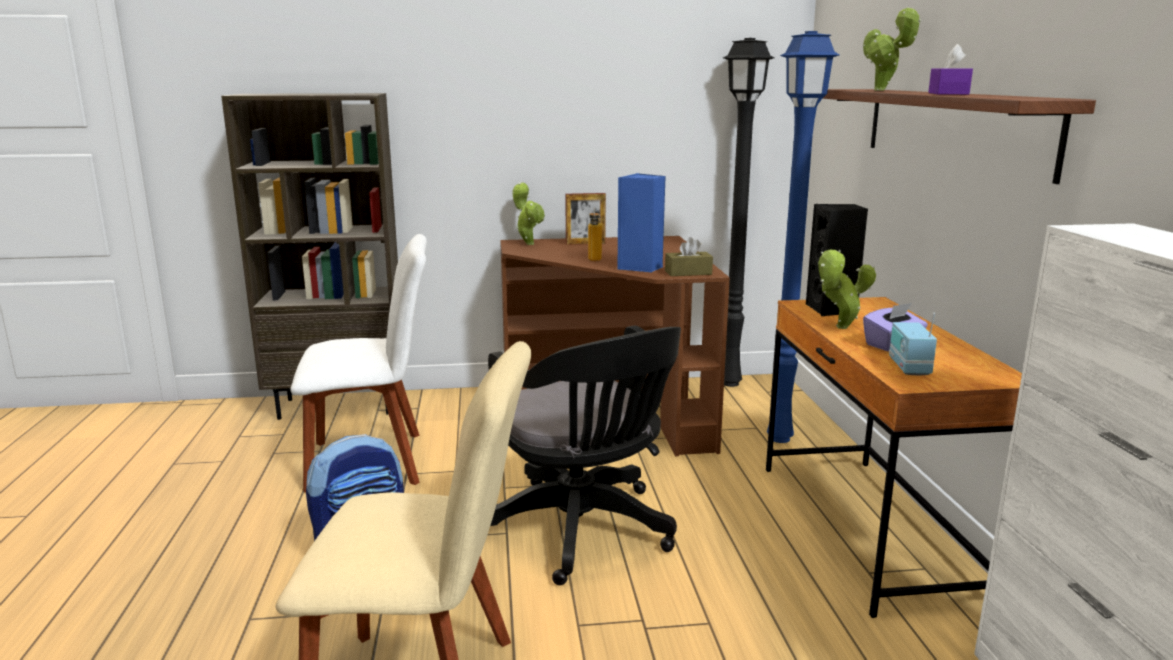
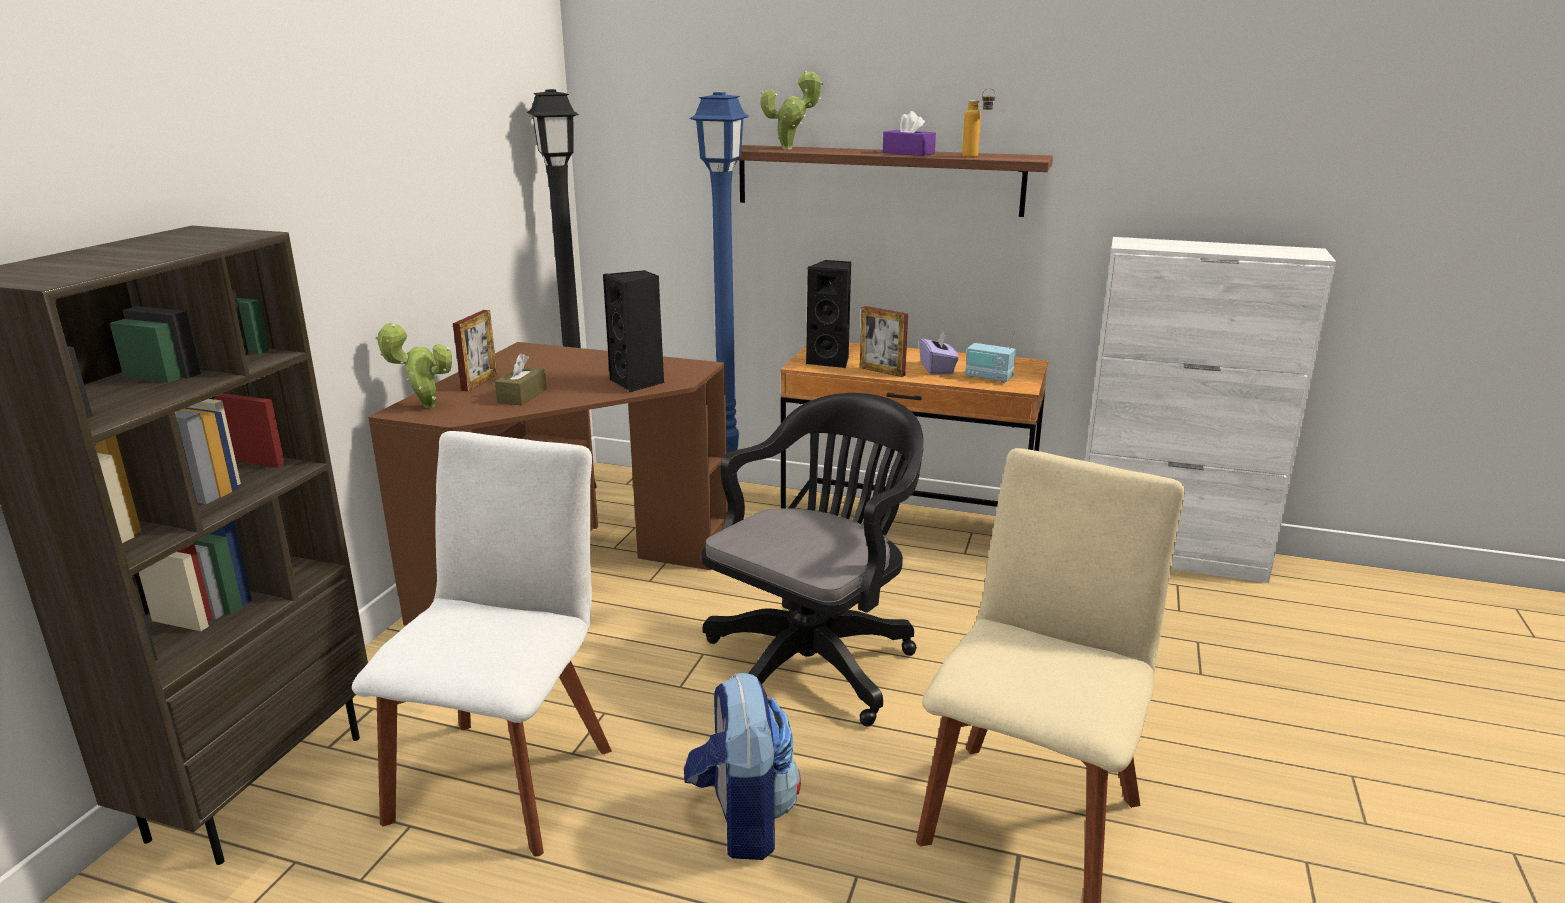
camera: 65 degrees left, 5 degrees up
(582, 532) = (815, 661): black office chair -> black office chair turned 45 degrees counterclockwise
(594, 261) = (575, 394): bottle -> bottle (976, 157)
(641, 267) = (638, 383): blue speaker -> black speaker
(688, 273) = (687, 371): brown tissue box -> brown tissue box (522, 396)
(839, 328) = (882, 371): potted plant -> picture frame

